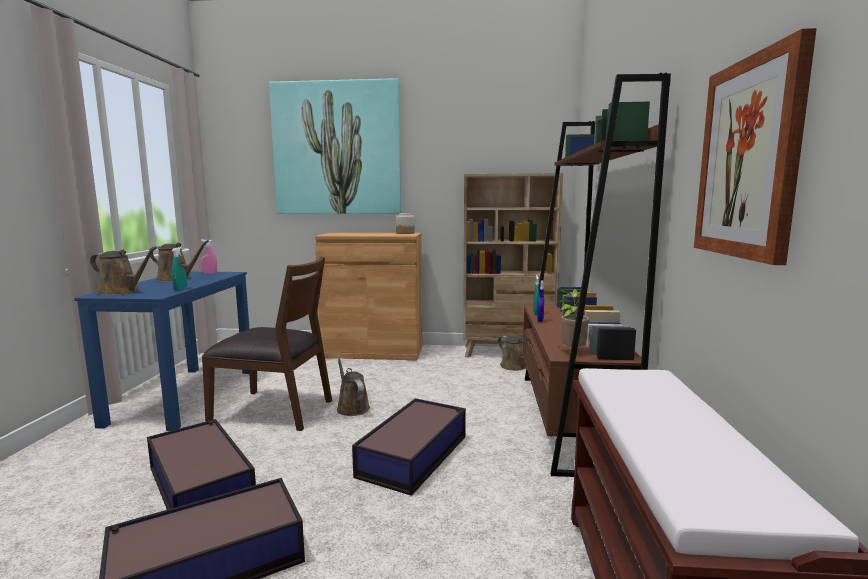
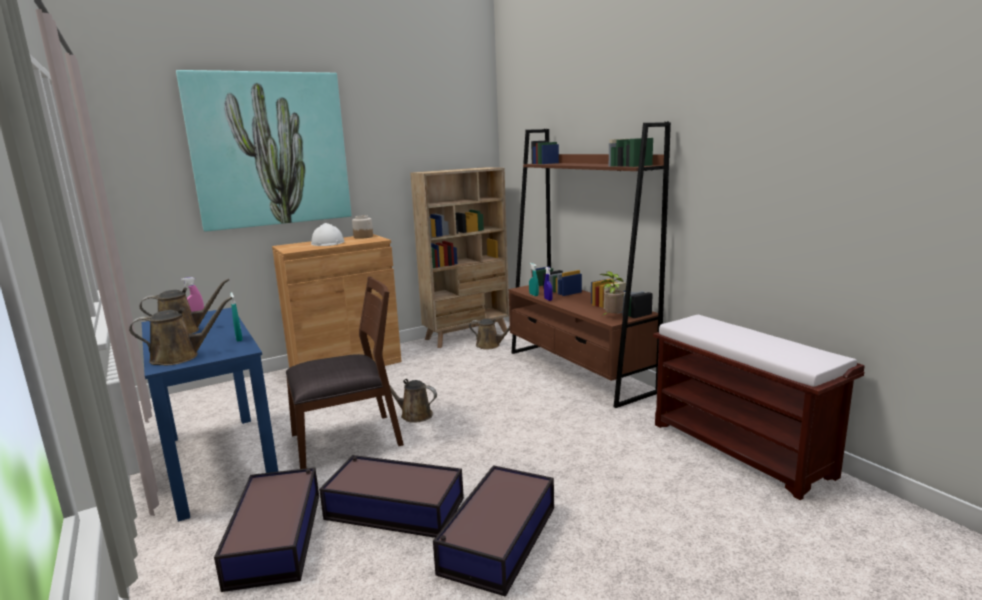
camera: 35 degrees left, 5 degrees up
(366, 234) = (327, 243): none -> white hard hat
(415, 455) = (518, 427): storage box -> storage box (276, 537)
(749, 159) = (754, 190): picture -> none

